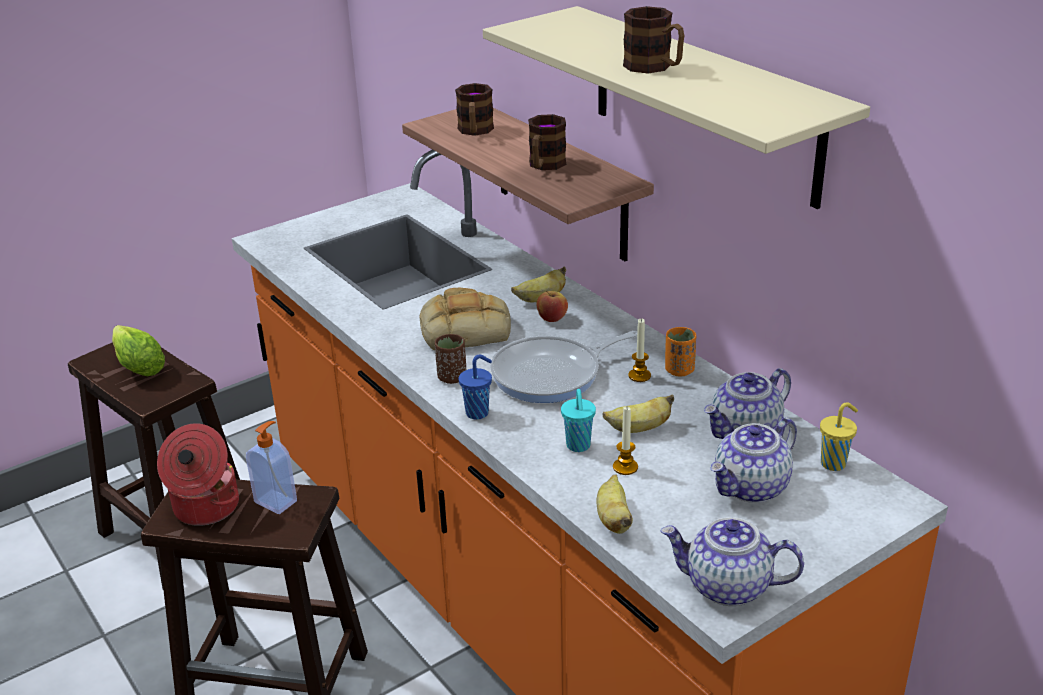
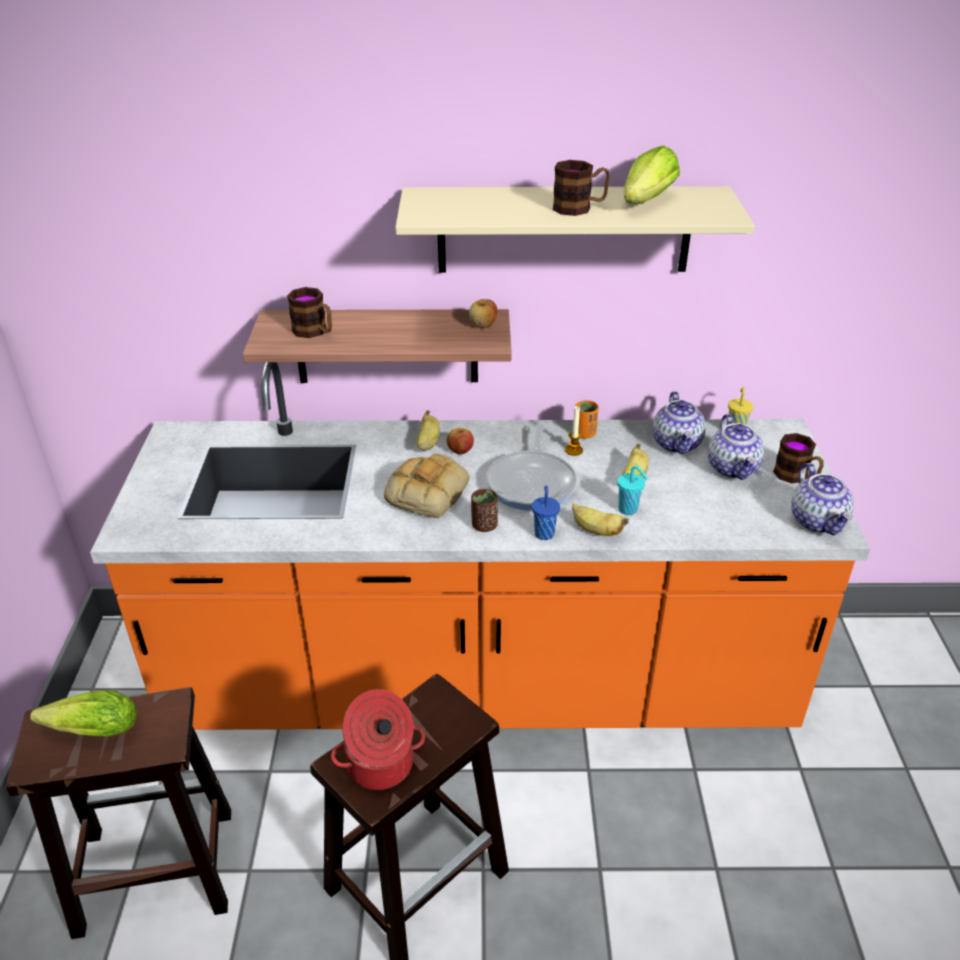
camera: 55 degrees left, 5 degrees up
(276, 501) = (418, 716): soap dispenser -> none
(544, 166) = (421, 331): mug -> mug (796, 477)
(599, 184) = (483, 325): none -> apple
(613, 519) = (720, 532): banana -> banana (596, 531)
(625, 467) = (670, 502): candle -> none
(725, 85) = (644, 203): none -> lettuce
(727, 587) = (818, 521): teapot -> teapot turned 60 degrees counterclockwise

